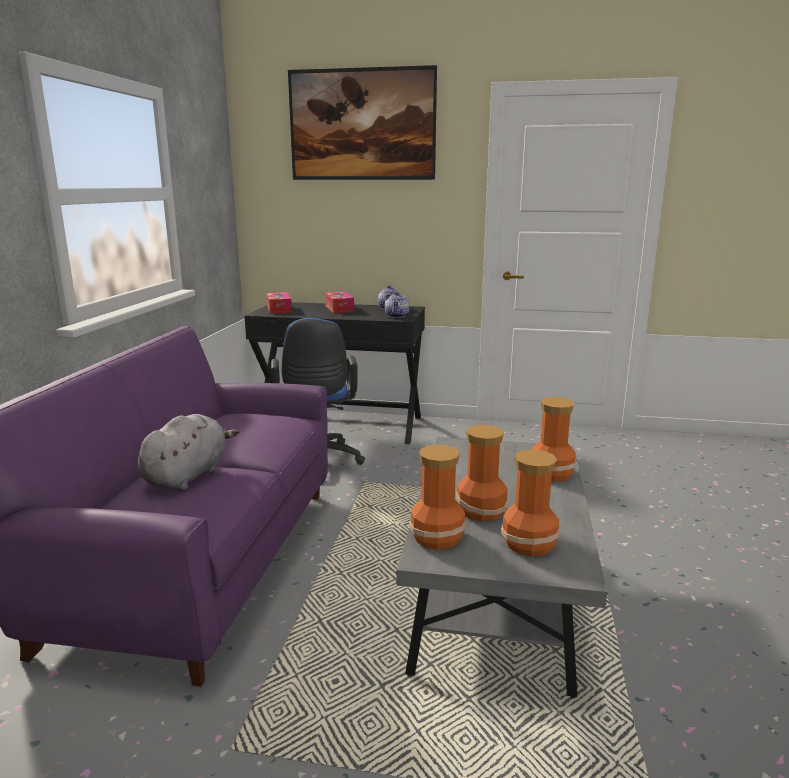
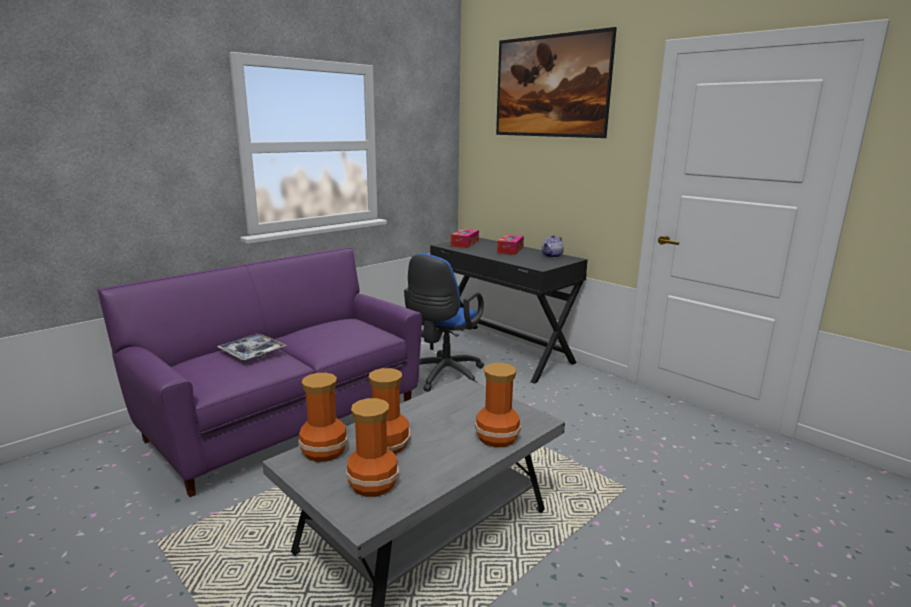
camera: 35 degrees right, 0 degrees up
(188, 475) = (252, 353): grey plush toy -> tray
(397, 316) = (541, 264): teapot -> none

